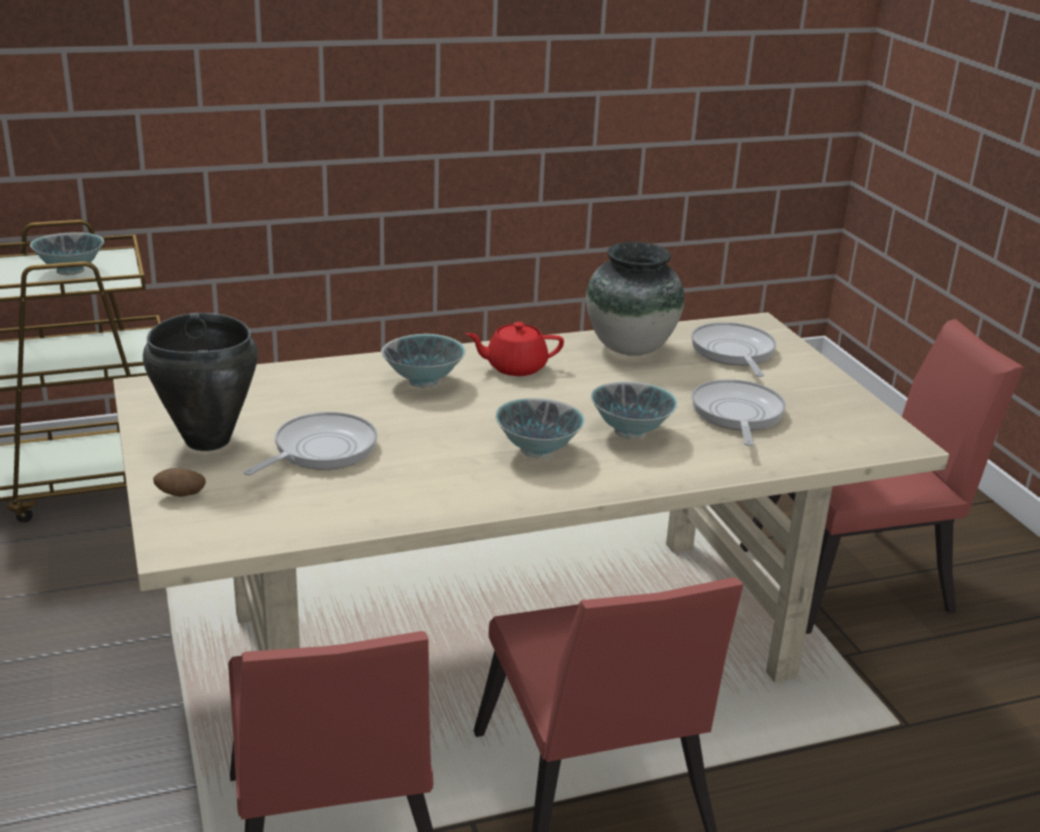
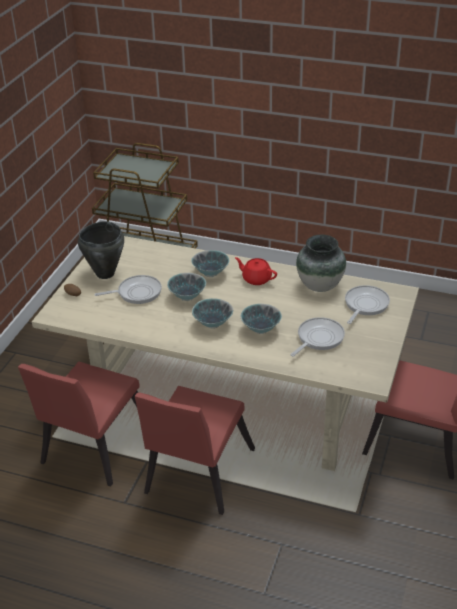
camera: 40 degrees right, 10 degrees up
(71, 272) = (140, 170): bowl -> bowl (187, 297)

